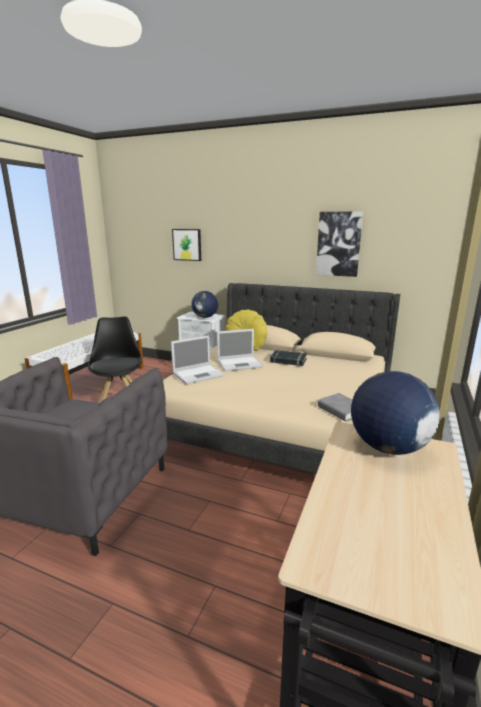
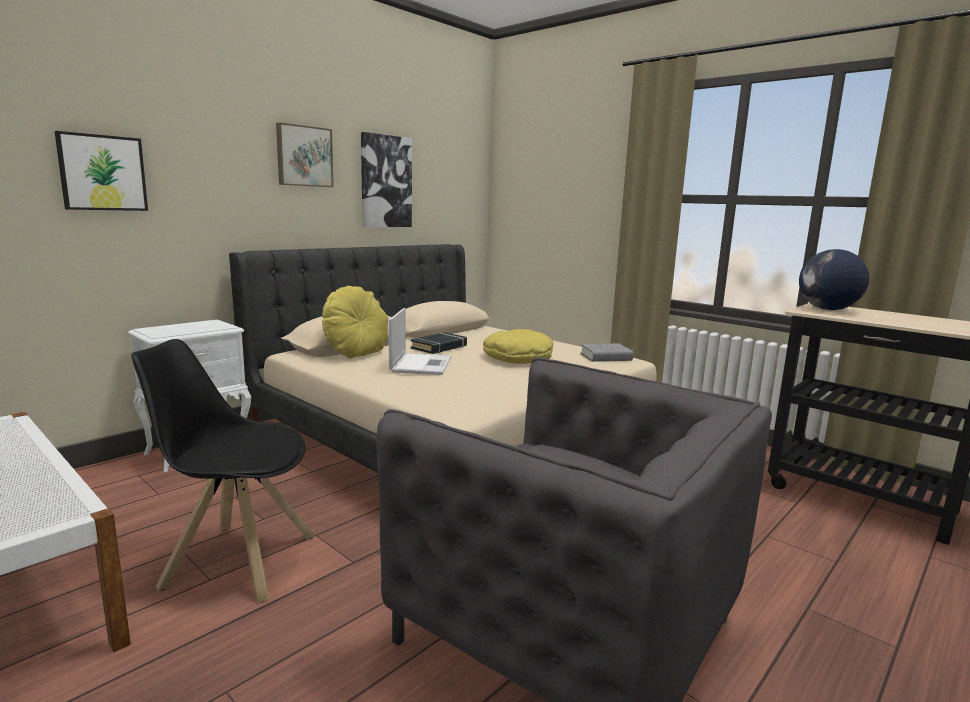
camera: 70 degrees left, 5 degrees down
(199, 374) = (440, 386): laptop -> none
(205, 317) = (210, 327): globe -> none
(279, 231) = (304, 156): none -> picture
(294, 383) = (517, 358): none -> yellow pillow

